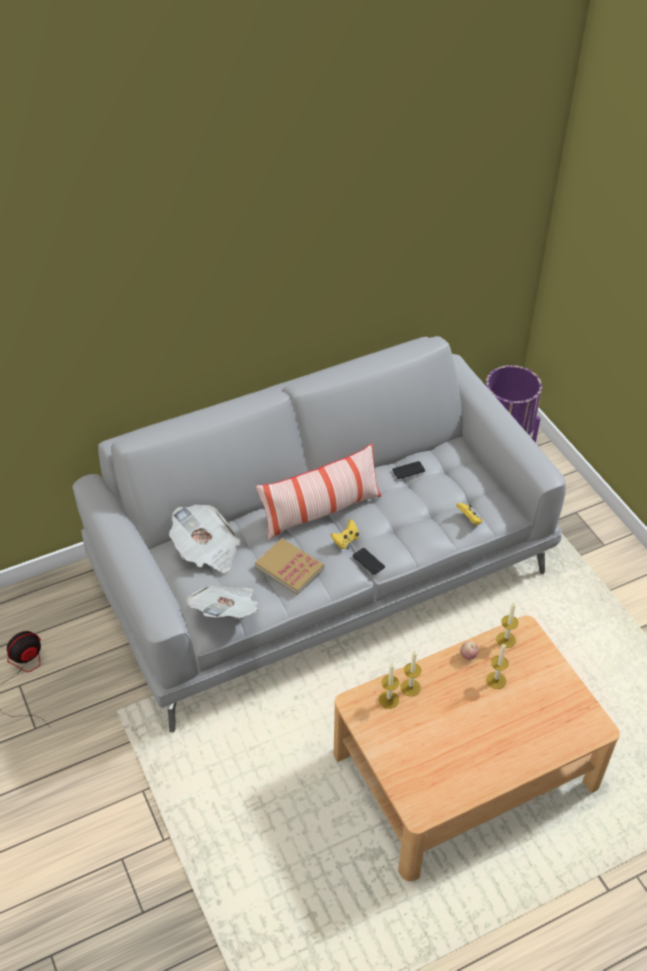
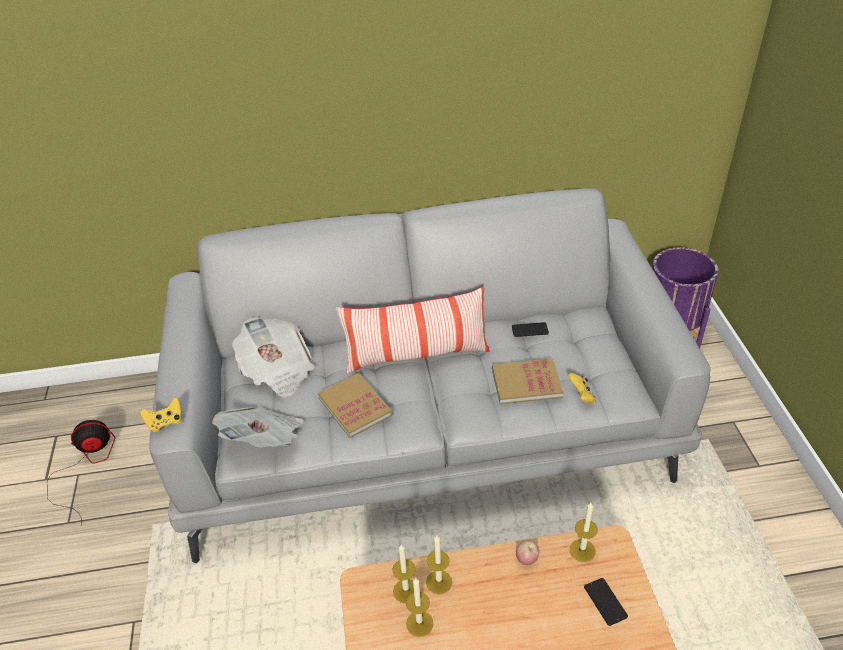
camera: 20 degrees right, 5 degrees down
(345, 540) = (429, 390): yellow game controller -> yellow game controller (165, 422)
(368, 561) = (446, 418): phone -> phone (605, 601)
(422, 518) = (526, 383): none -> book
(496, 680) = (551, 601): candle -> candle (419, 623)

